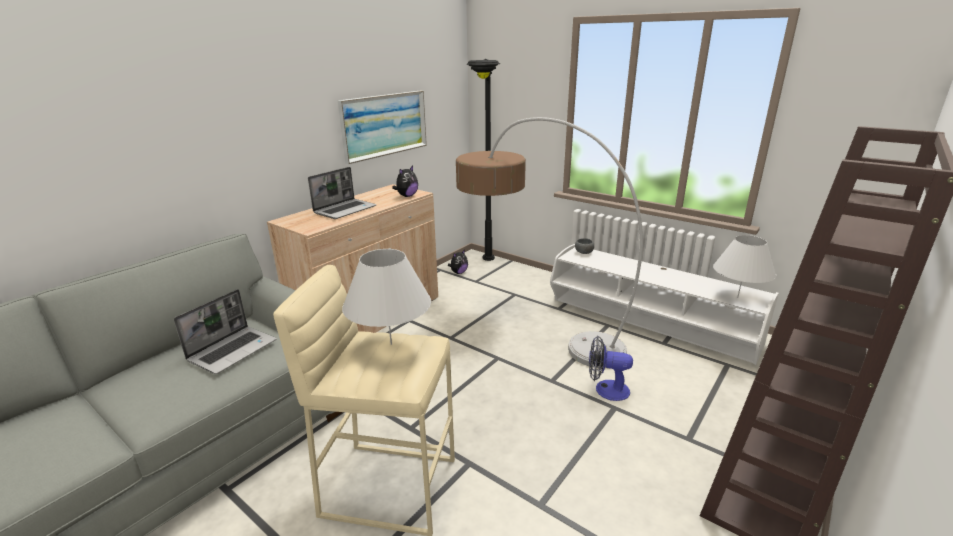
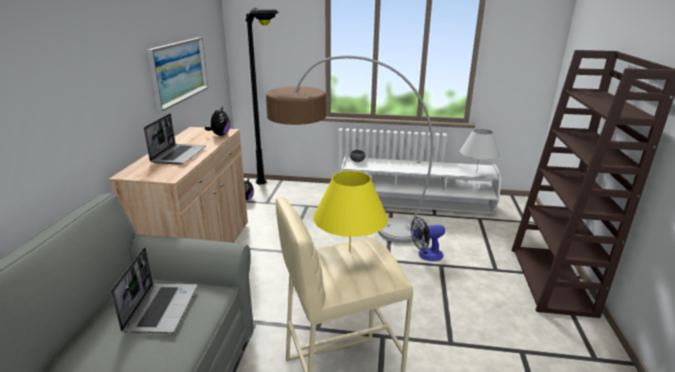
camera: 30 degrees left, 0 degrees up
(391, 344) = (349, 251): white table lamp -> yellow table lamp

